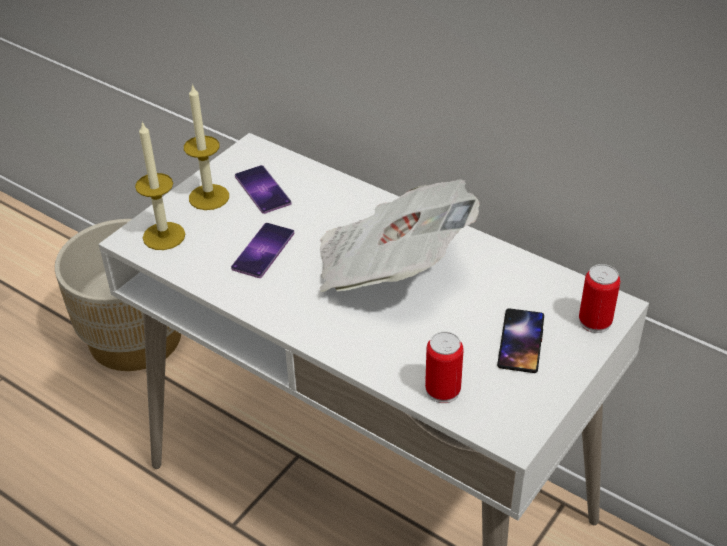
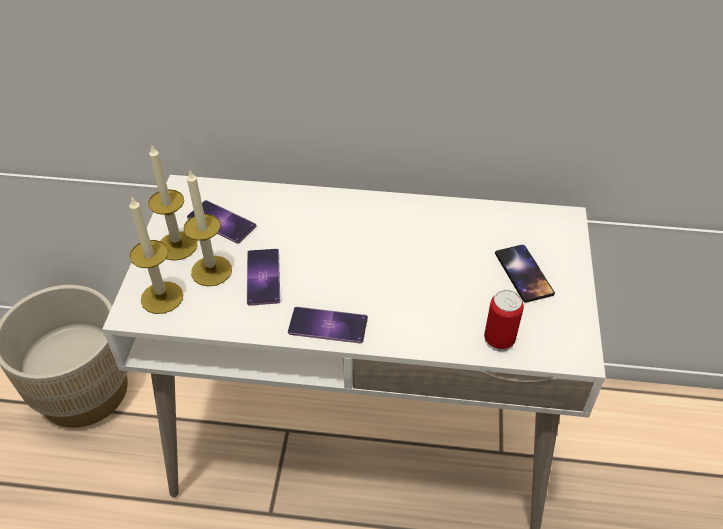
camera: 30 degrees left, 5 degrees up
(222, 229) = (211, 271): none -> candle
(288, 314) = (328, 325): none -> phone
(390, 268) = (381, 252): newspaper -> none
(595, 321) = (562, 237): can -> none

